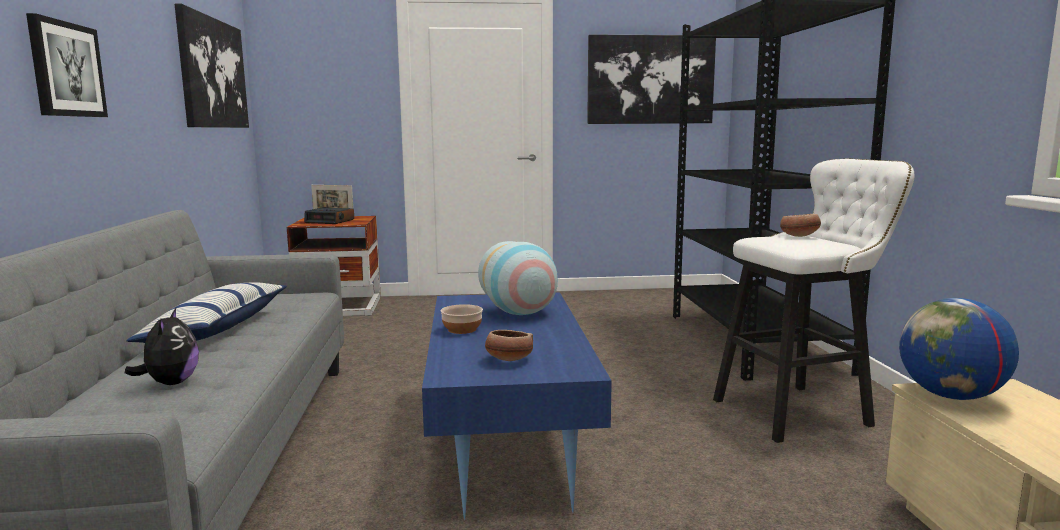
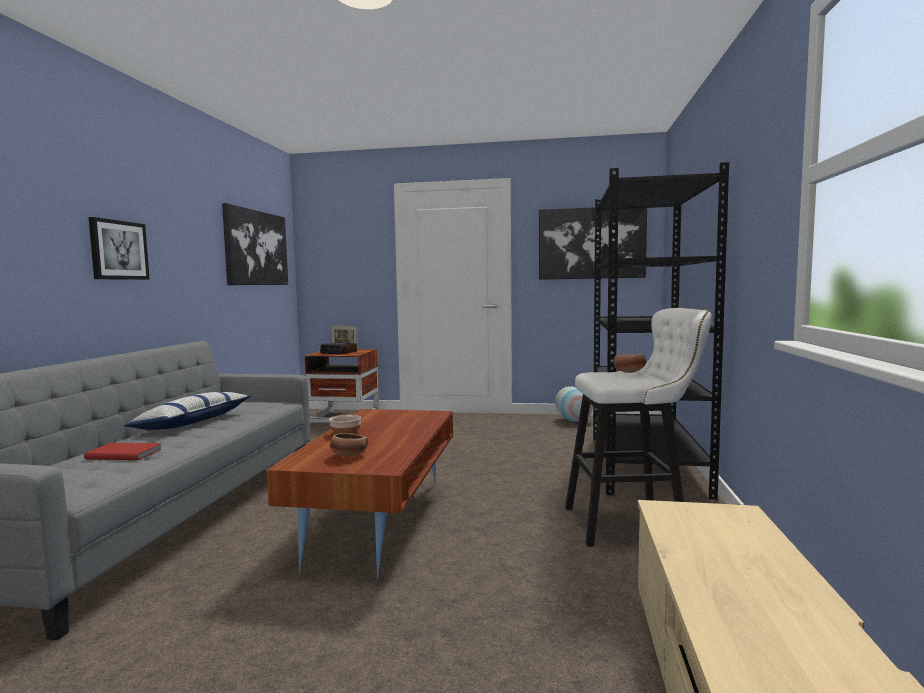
camera: 15 degrees right, 5 degrees down
(170, 383) = (124, 454): plush toy -> red book
(506, 439) = (378, 520): blue coffee table -> brown coffee table
(520, 313) = (402, 424): vase -> vase (574, 421)
(951, 396) = (675, 513): globe -> none

